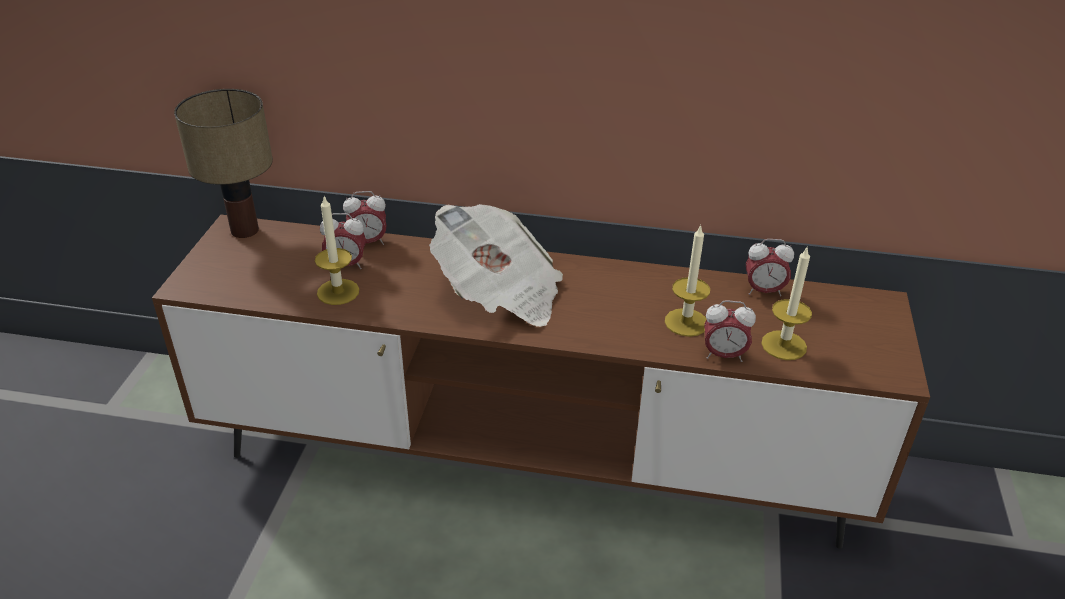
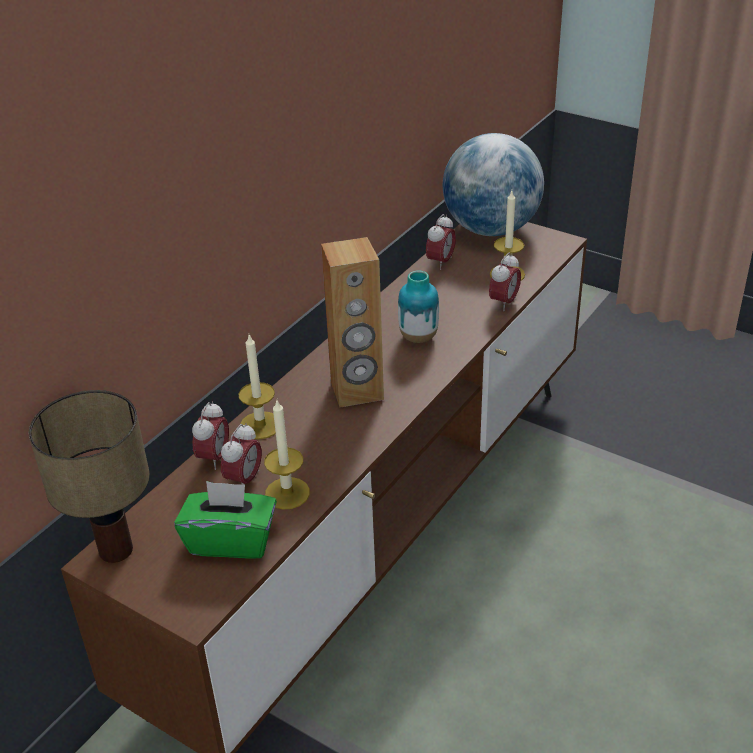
camera: 65 degrees left, 0 degrees up
(270, 279) = (231, 540): none -> green tissue box
(499, 293) = (357, 391): newspaper -> brown speaker
(612, 309) = (418, 337): none -> vase
(686, 322) = (456, 307): candle -> candle (260, 425)
(868, 312) = (491, 229): none -> globe

